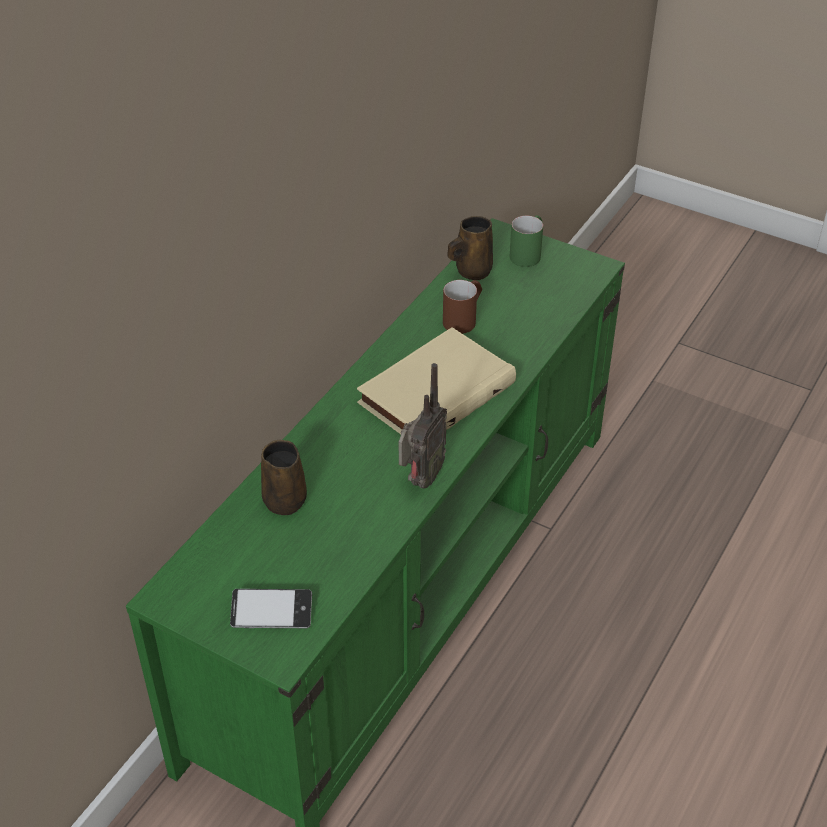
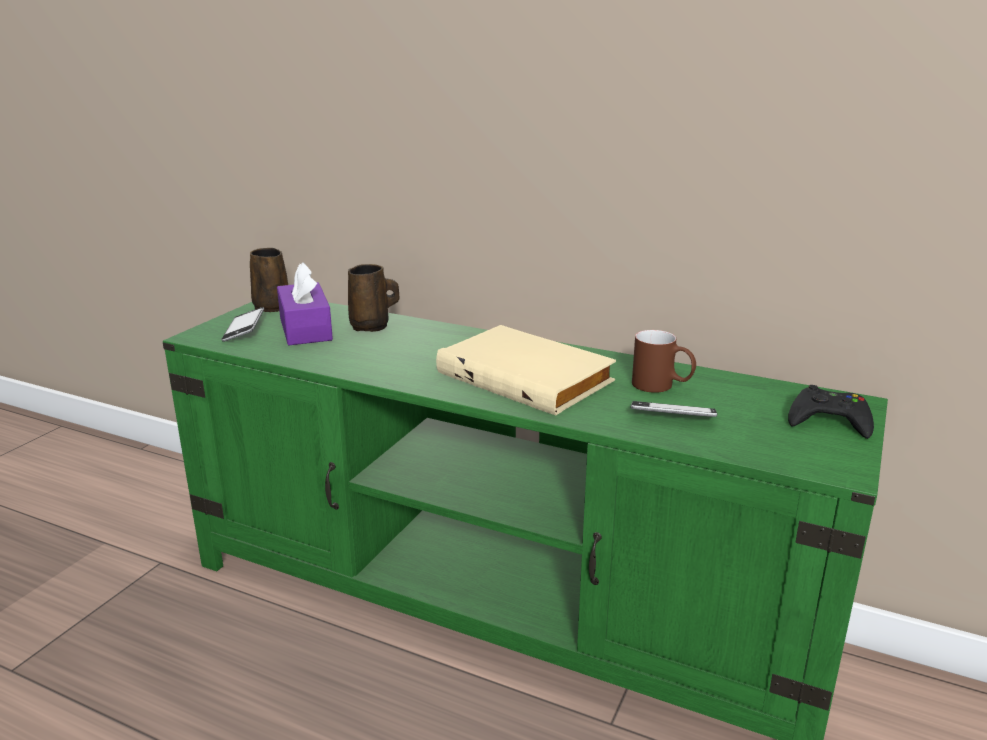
camera: 85 degrees right, 20 degrees down
(280, 556) = (305, 329): none -> purple tissue box
(420, 479) = (393, 374): radio -> none
(471, 271) = (758, 388): brown mug -> brown mug (271, 306)
(517, 323) = (672, 416): none -> phone
(528, 253) = (829, 421): green mug -> black game controller

